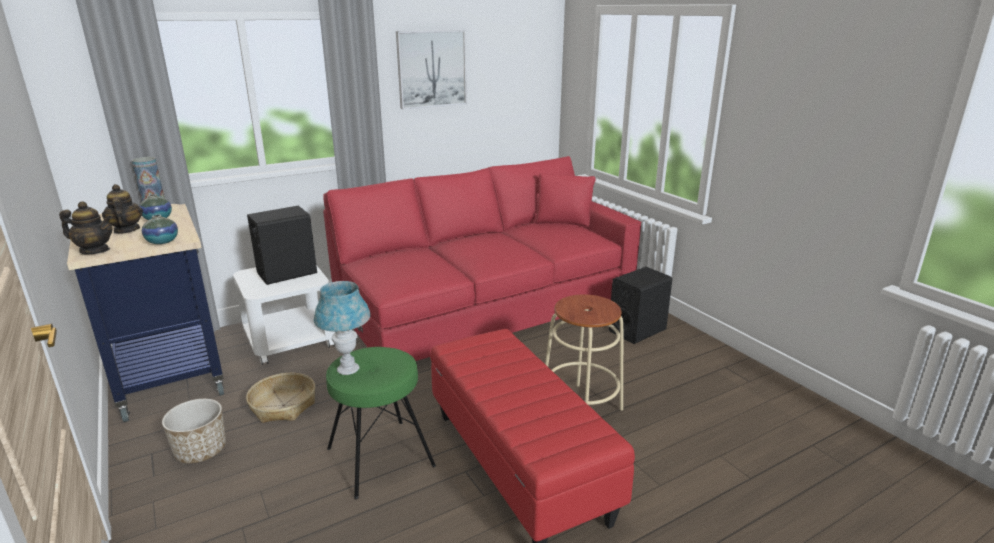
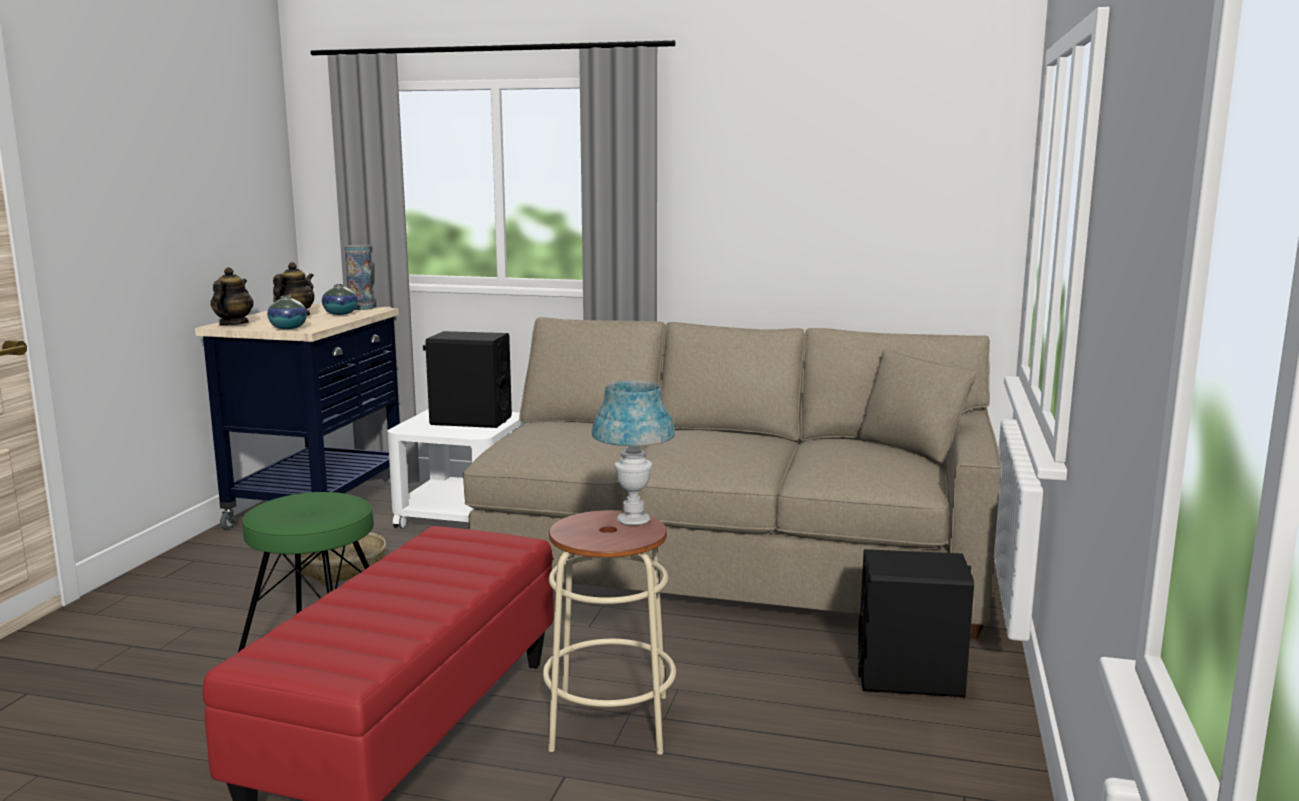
camera: 45 degrees right, 10 degrees down
(95, 251) = (233, 324): teapot -> teapot turned 135 degrees counterclockwise
(201, 451) = (222, 575): planter -> none
(348, 369) = (284, 502): blue table lamp -> blue table lamp (633, 520)
(431, 69) = (758, 163): picture -> none
(486, 308) = (733, 563): red sofa -> beige sofa

